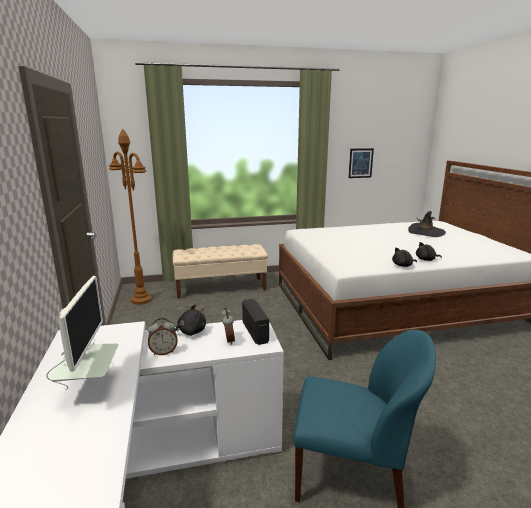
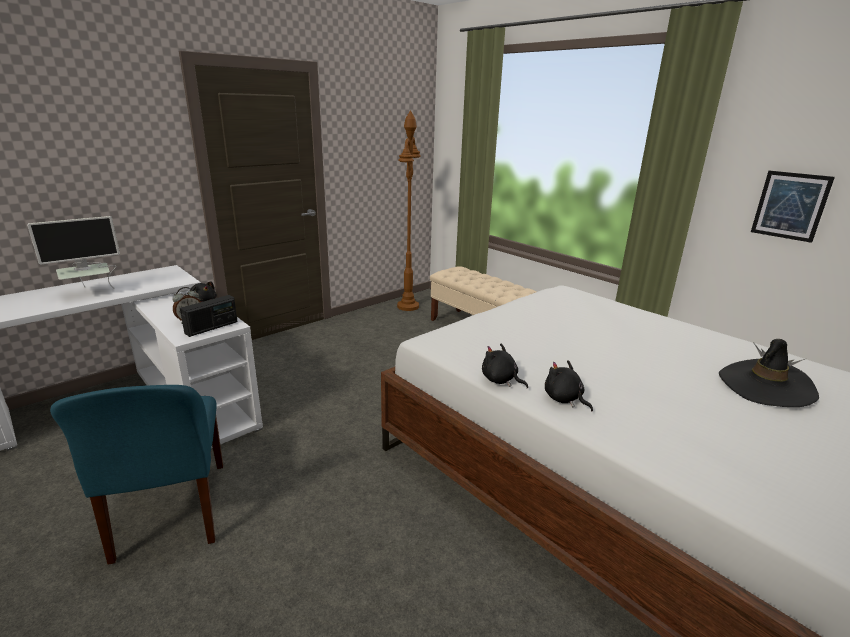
camera: 60 degrees right, 5 degrees up
(163, 352) = (162, 304): alarm clock -> none

